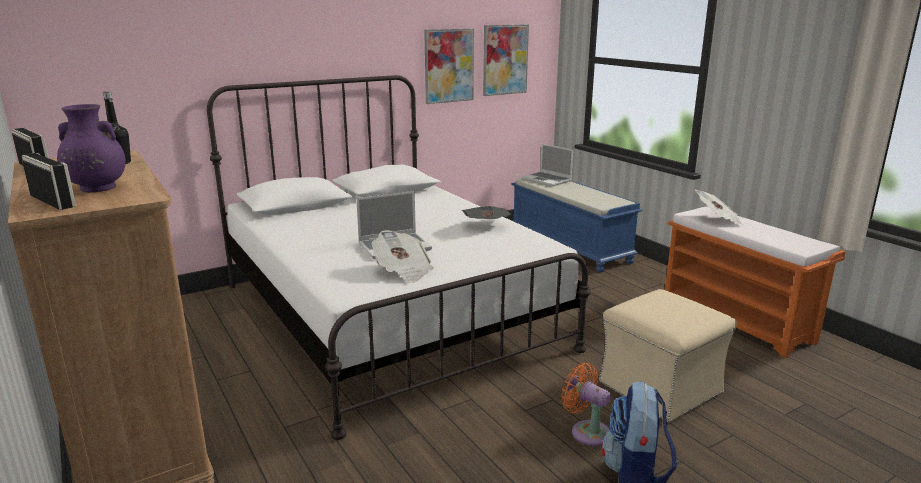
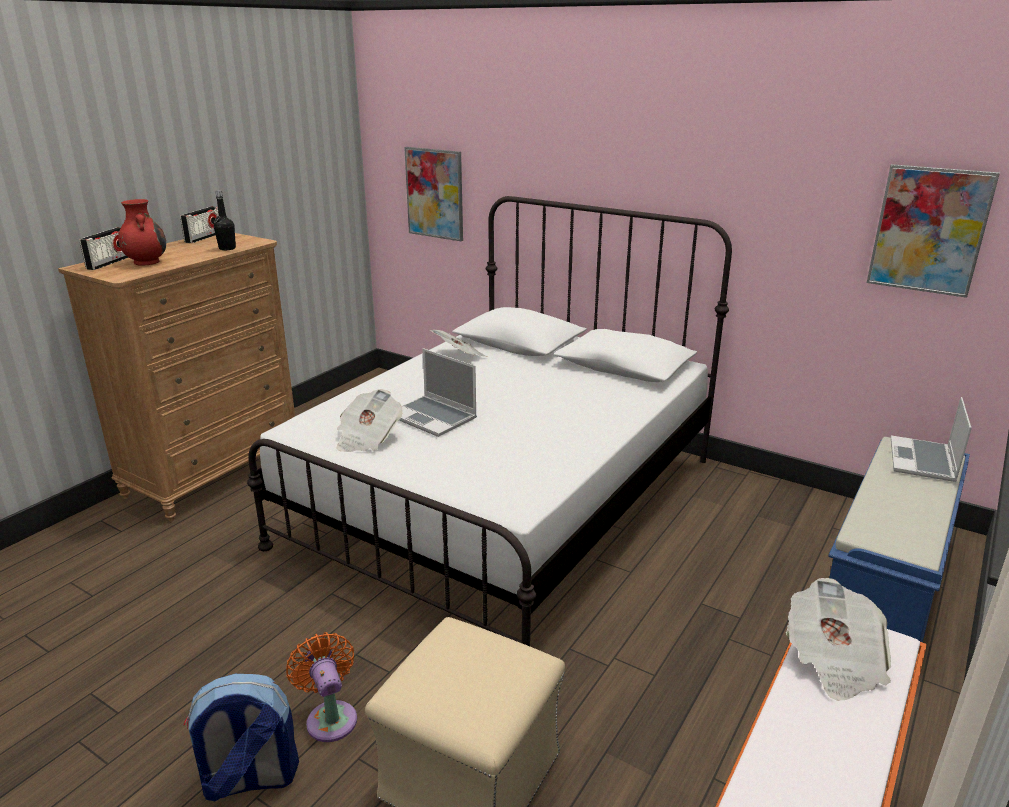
camera: 65 degrees right, 5 degrees up
(97, 188) = (146, 262): purple vase -> red vase
(449, 66) = (806, 221): picture -> picture (435, 193)
(486, 226) = (552, 450): newspaper -> newspaper (459, 357)
(587, 431) = (330, 717): orange fan -> orange fan turned 45 degrees counterclockwise

